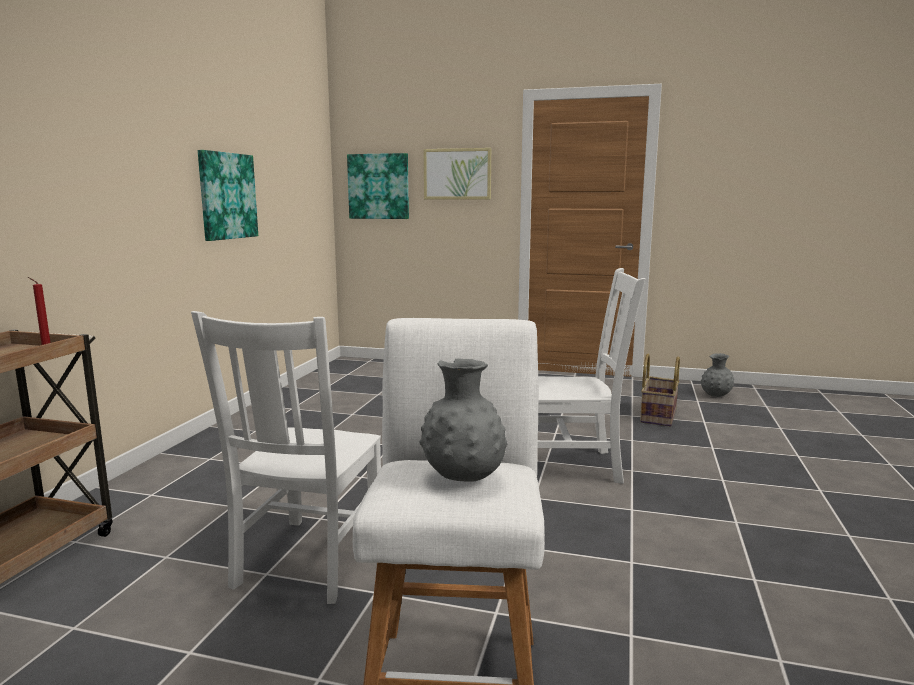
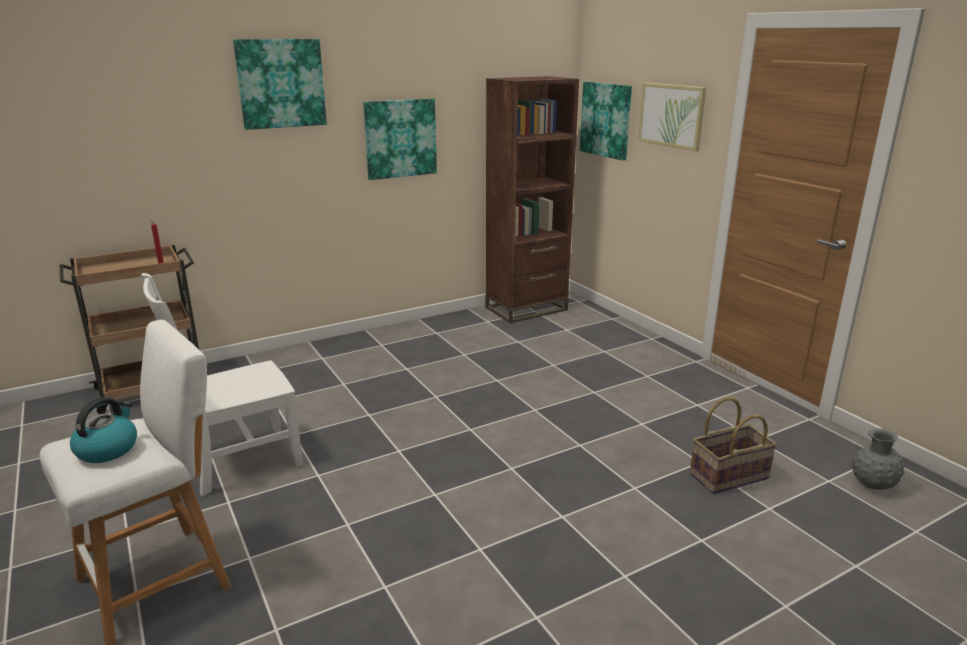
camera: 45 degrees right, 10 degrees up
(124, 114) = (281, 83): none -> picture
(338, 374) = (526, 309): none -> brown bookcase
(463, 478) = (107, 449): grey vase -> kettle
(571, 466) = (520, 483): white chair -> none

